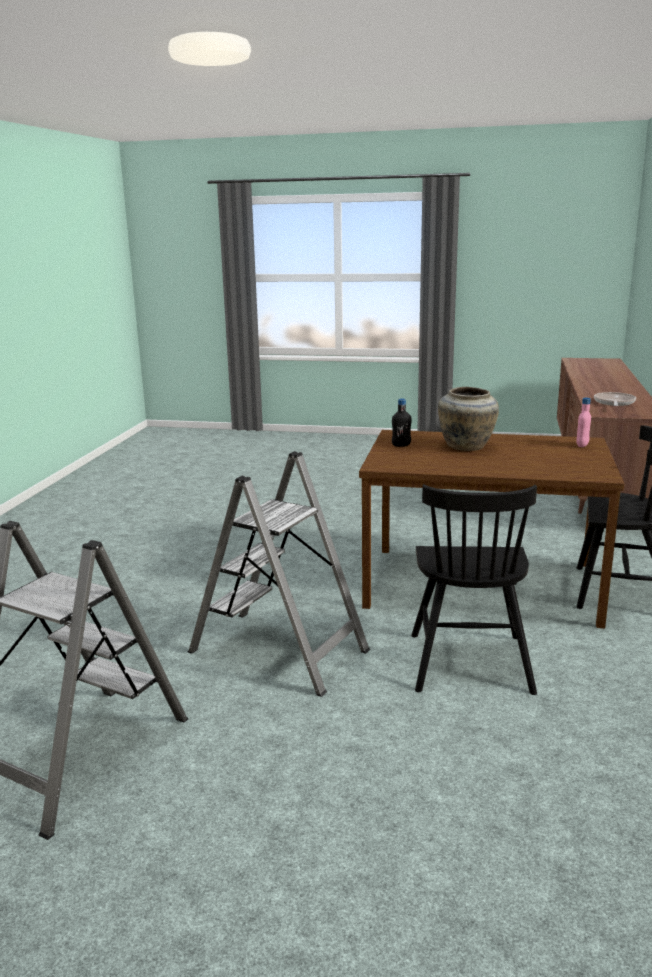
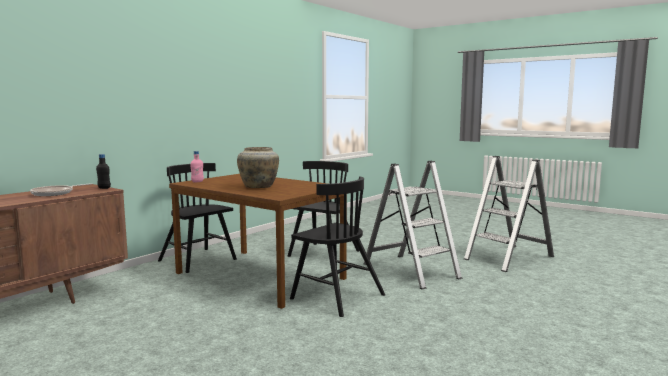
camera: 155 degrees left, 10 degrees down
(348, 577) = (333, 295): none -> black chair
(401, 445) = (295, 191): black bottle -> black bottle (104, 188)

